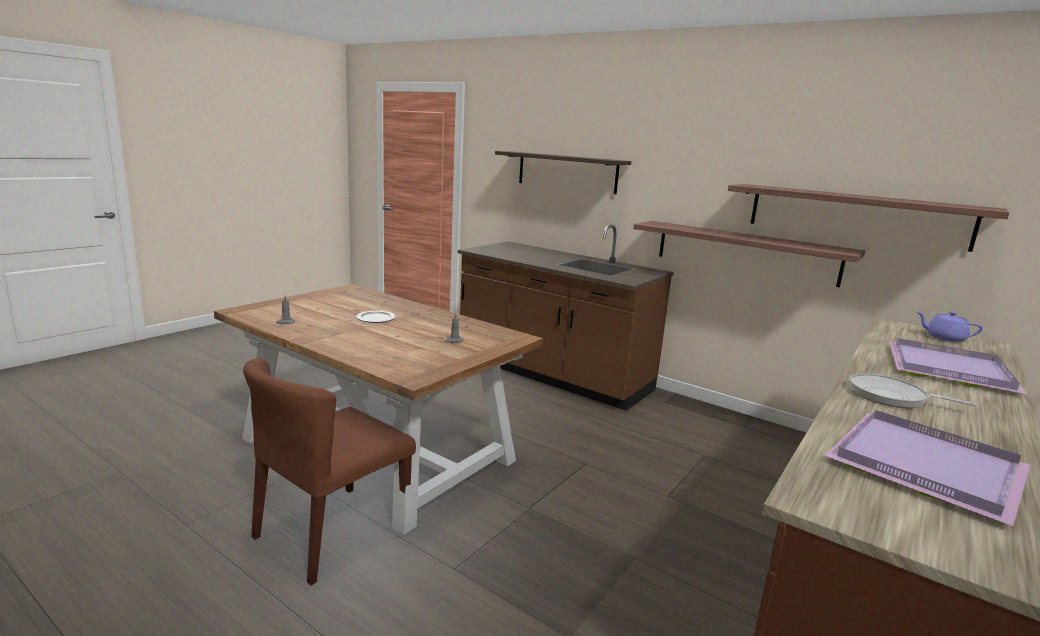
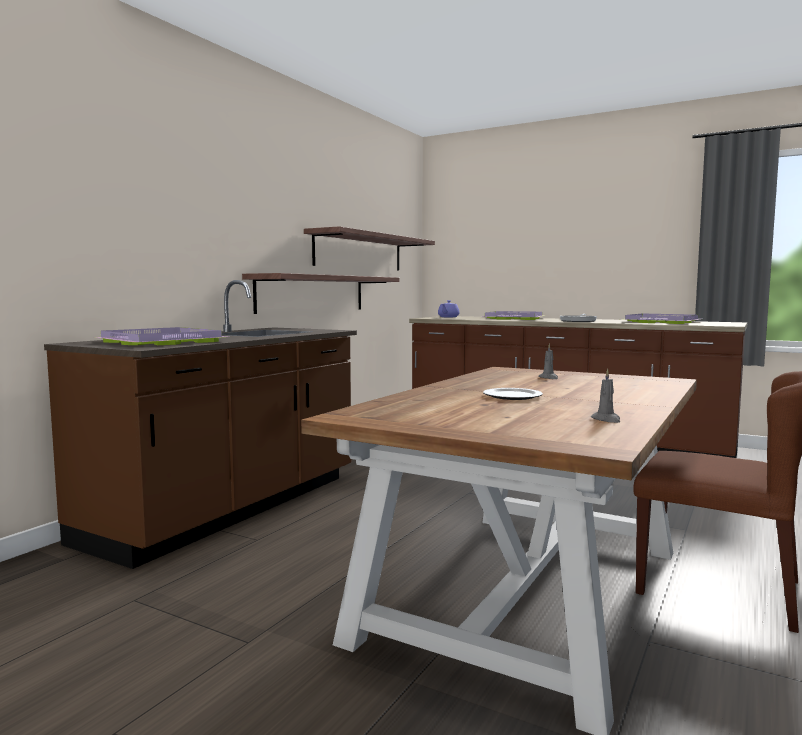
camera: 95 degrees left, 10 degrees down
(514, 251) = (159, 341): none -> purple tray
(567, 172) = (131, 212): shelf -> none

